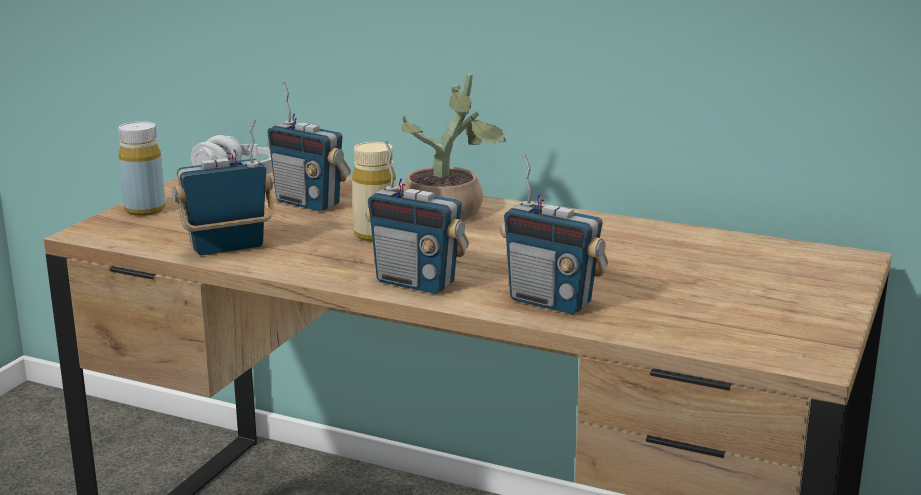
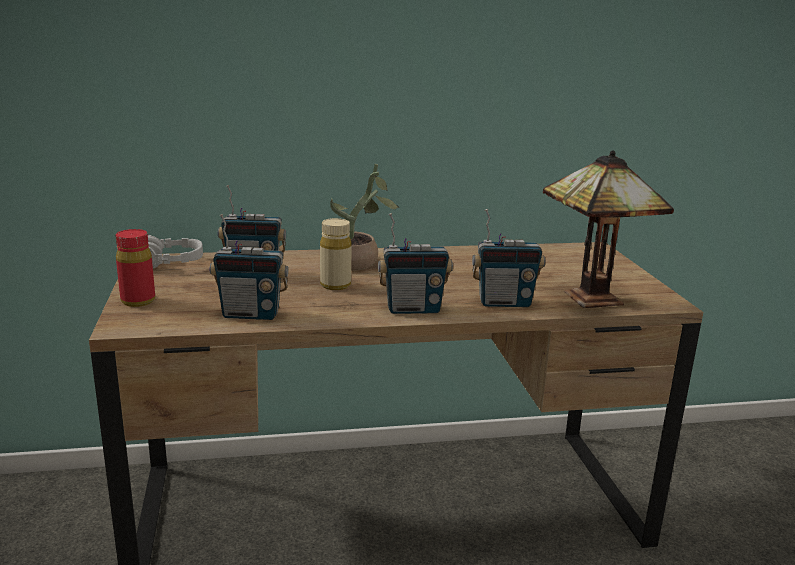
camera: 35 degrees left, 0 degrees up
(145, 210) = (138, 301): yellow bottle -> red bottle
(227, 247) = (251, 314): radio -> radio turned 120 degrees counterclockwise
(691, 323) = (588, 297): none -> table lamp

